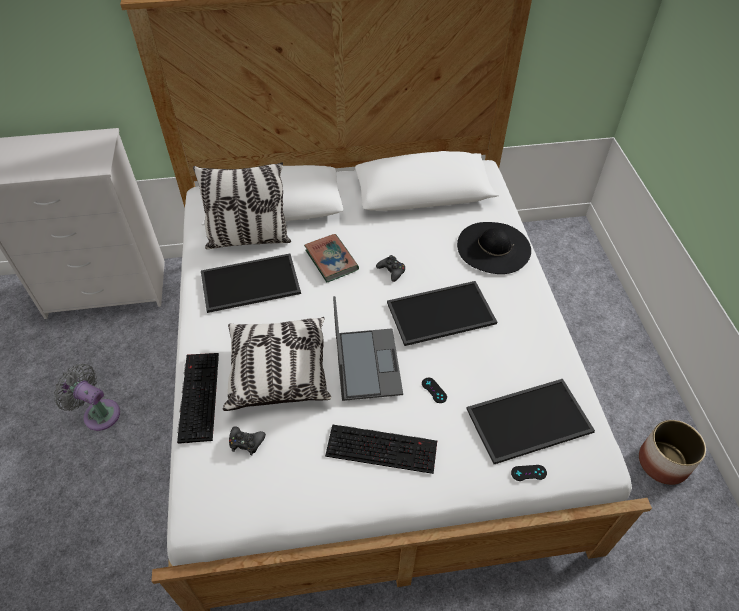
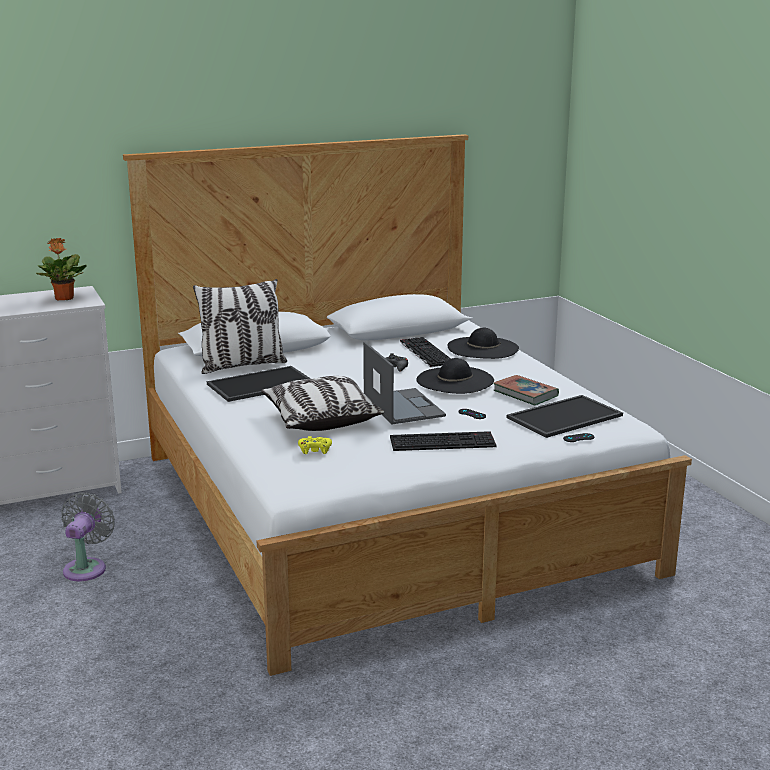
camera: 15 degrees left, 30 degrees down
(79, 154) = (64, 298): none -> potted plant
(98, 413) = (87, 568): grey fan -> grey fan turned 90 degrees clockwise
(197, 395) = (249, 439): keyboard -> keyboard (425, 352)
(246, 442) = (315, 450): black game controller -> yellow game controller
(331, 260) = (333, 367): book -> book (525, 394)
(440, 314) = (455, 380): tray -> black hat
(663, 462) = (701, 518): planter -> none

